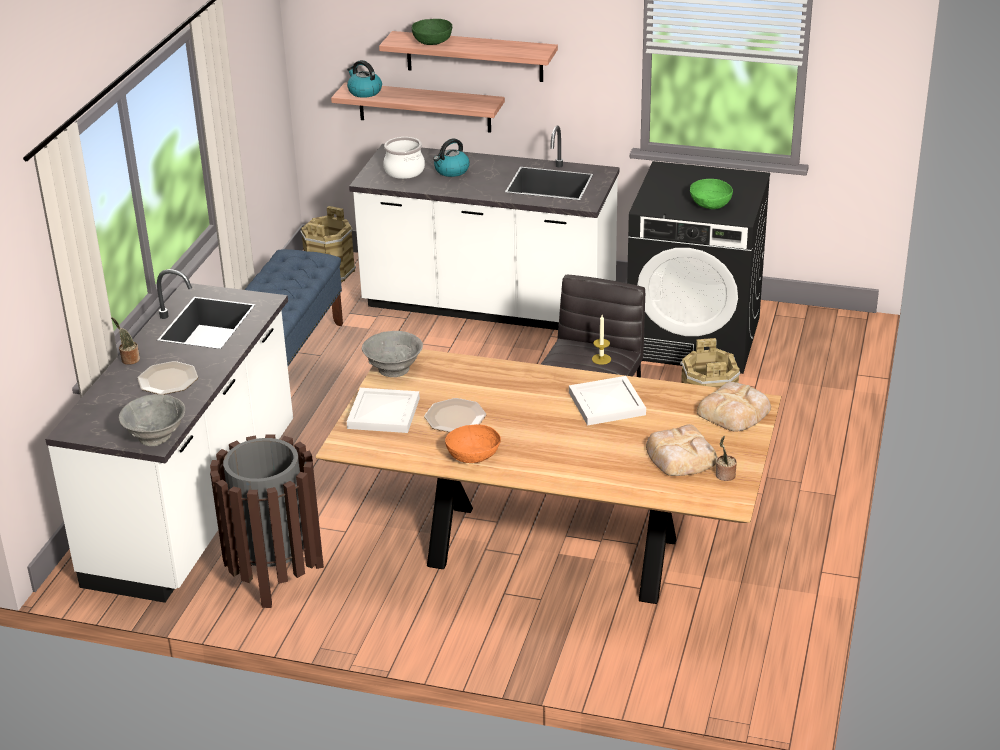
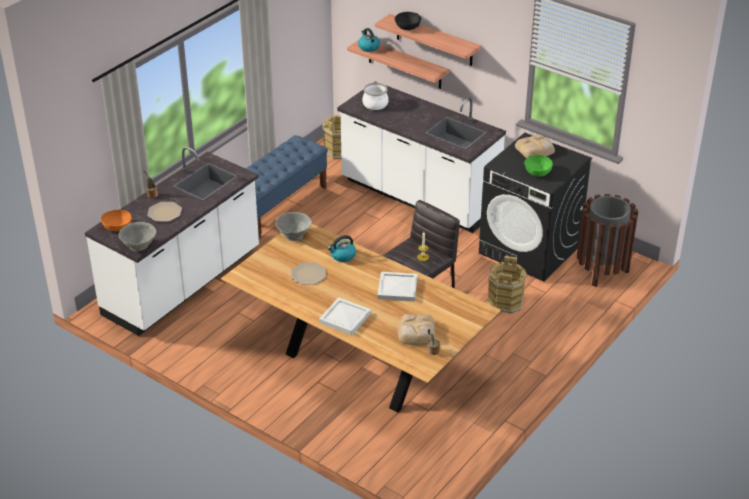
camera: 20 degrees right, 5 degrees up
(275, 575) = (202, 336): brown trash can -> brown trash can (602, 271)
(385, 413) = (272, 261): white tray -> white tray (346, 318)
(432, 41) = (407, 27): green bowl -> black bowl
(451, 171) = (403, 110): kettle -> kettle (342, 256)
(473, 455) = (303, 300): orange bowl -> orange bowl (117, 227)
(735, 412) = (467, 313): bread -> bread (535, 150)

